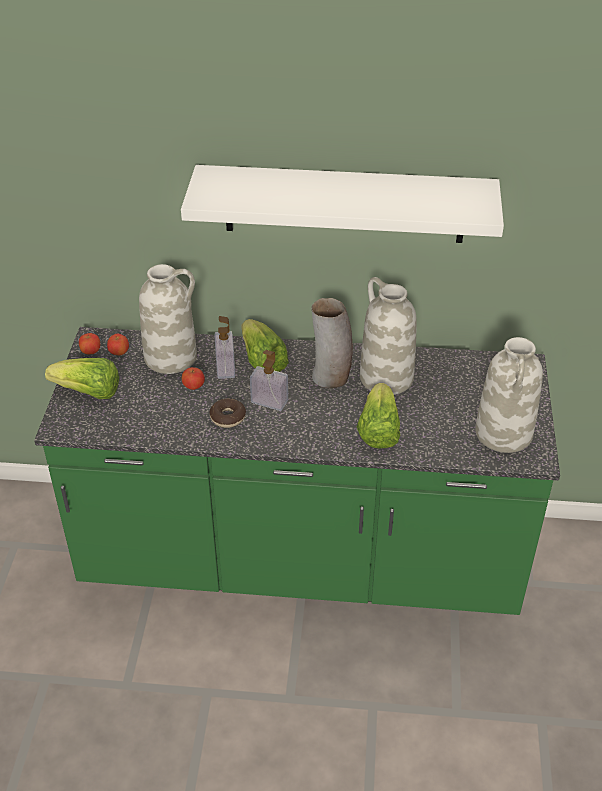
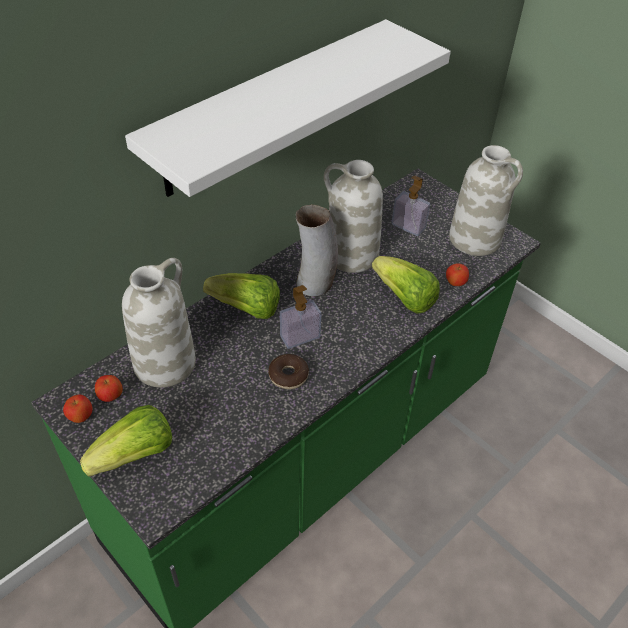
camera: 50 degrees left, 5 degrees up
(193, 387) = (223, 373): apple -> apple (455, 283)
(225, 368) = (225, 336): soap dispenser -> soap dispenser (408, 226)

